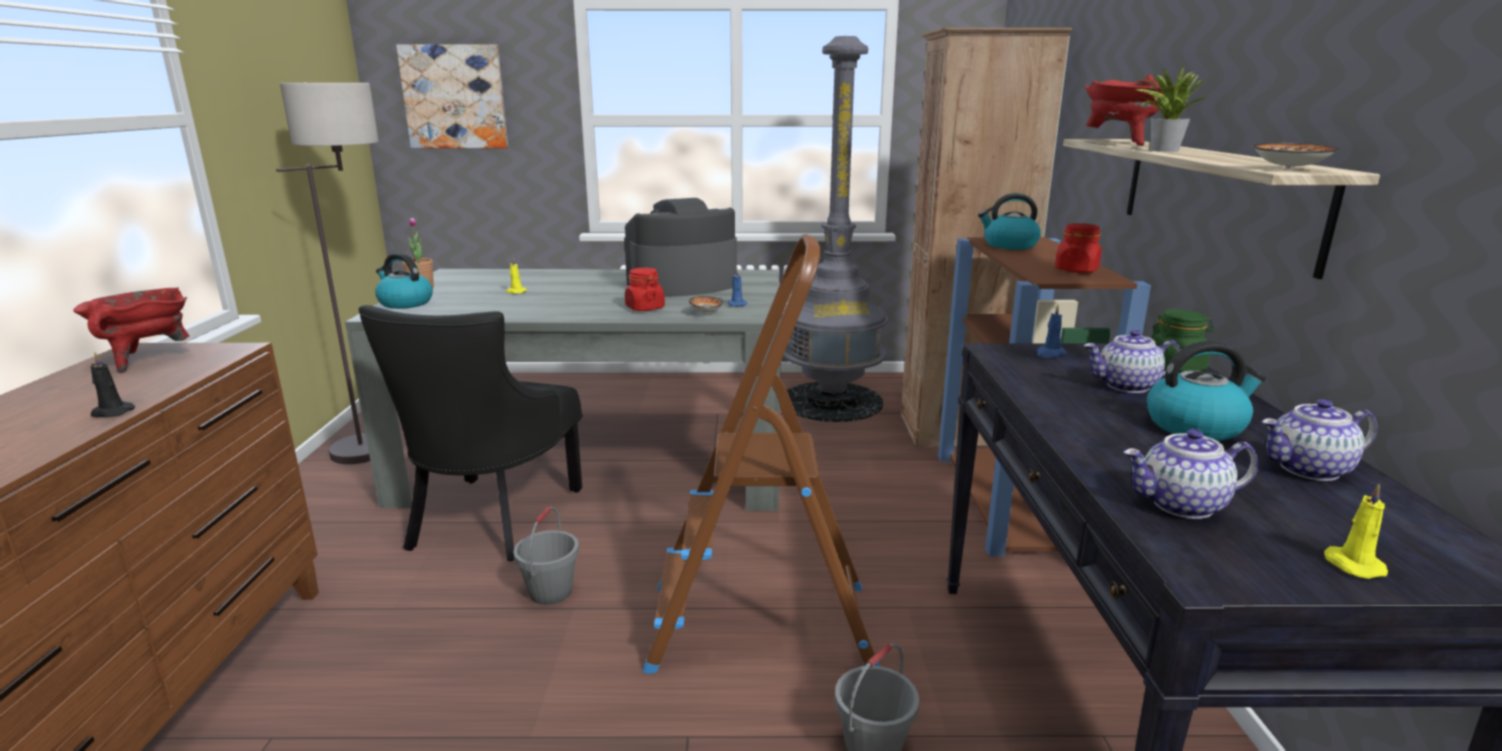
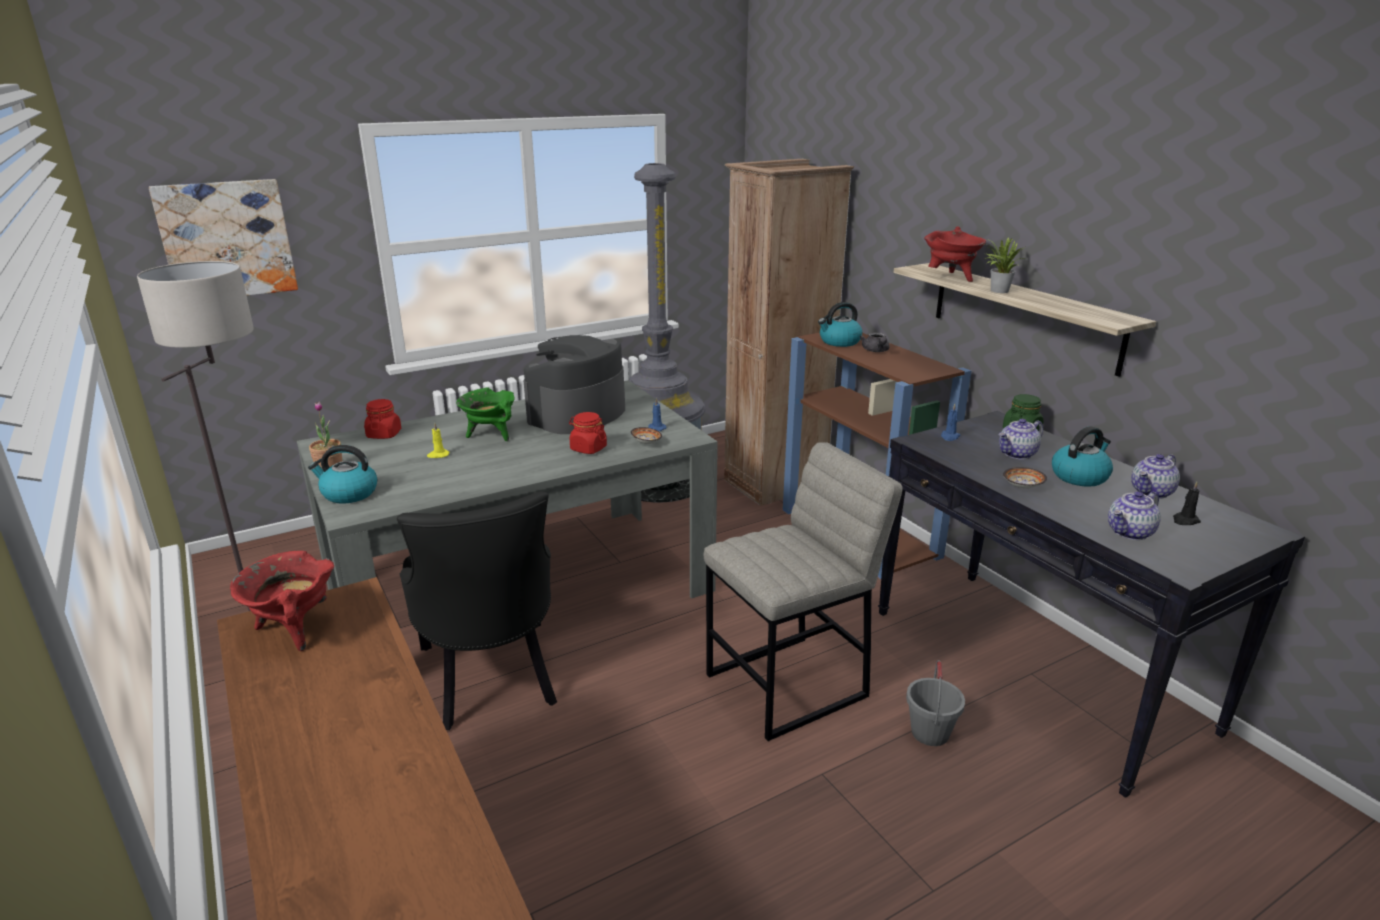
camera: 30 degrees left, 5 degrees up
(111, 413) = (398, 687): black candle -> black candle (1185, 520)
(550, 592) = (615, 716): grey bucket -> none
(582, 286) = (490, 435): none -> green cooking pot
(757, 626) = (789, 684): brown step ladder -> grey chair
(1042, 256) = (876, 351): none -> grey teapot
(1076, 270) = (915, 363): red jar -> red jar (384, 434)
(1289, 169) = (1112, 320): bowl -> bowl (1022, 487)
(1351, 564) = (1219, 545): yellow candle -> none

